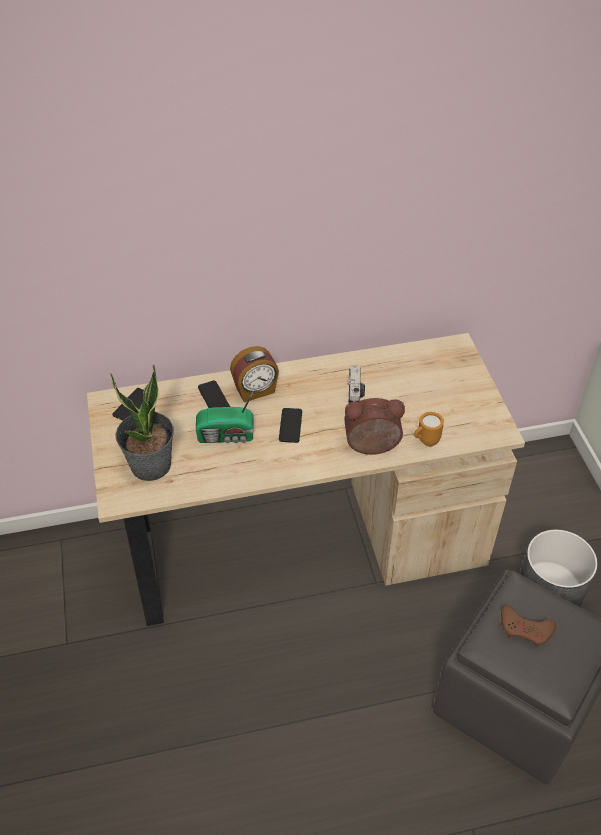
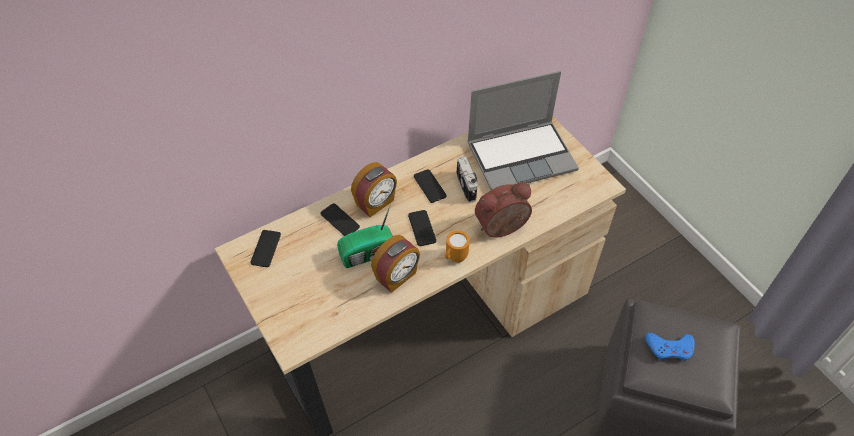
camera: 20 degrees left, 5 degrees up
(151, 466) = (311, 304): potted plant -> none
(244, 463) = (396, 276): none -> alarm clock
(317, 388) = (429, 186): none -> phone
(425, 442) = (545, 211): orange mug -> orange mug (454, 258)
(426, 383) = (522, 156): none -> laptop
(525, 629) = (669, 348): brown game controller -> blue game controller
(549, 589) = (642, 299): grey planter -> none

